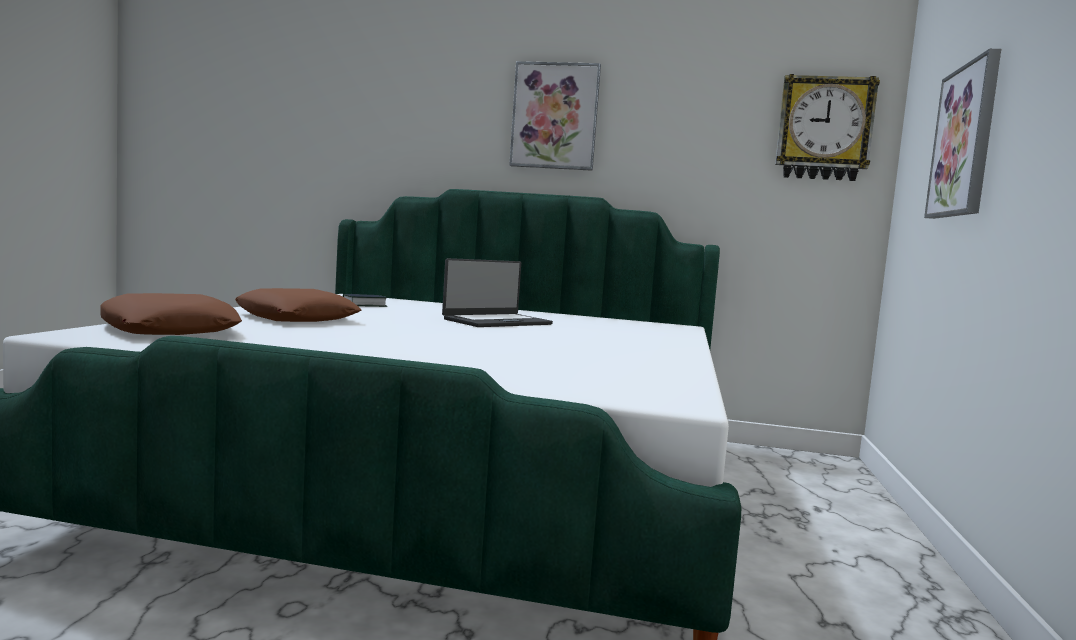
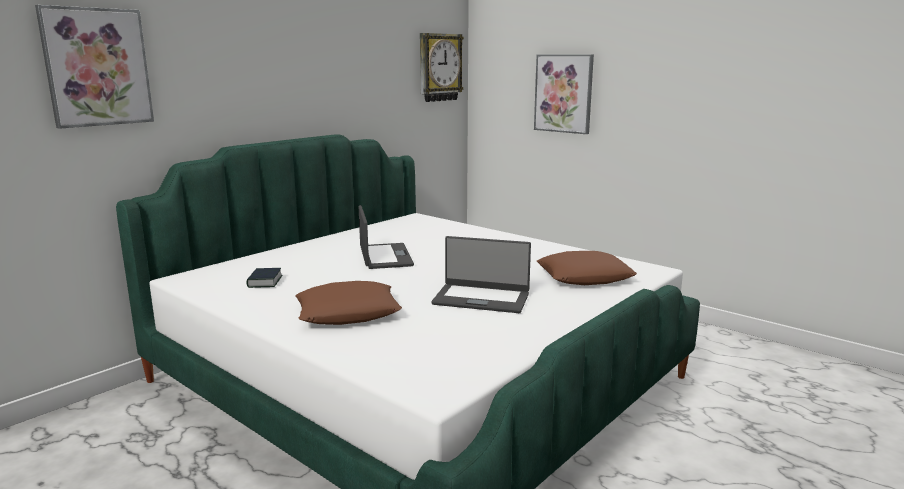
camera: 60 degrees left, 10 degrees up
(170, 329) = (411, 358): brown pillow -> brown pillow (585, 276)
(388, 342) = (481, 298): none -> laptop
(555, 116) = (289, 69): picture -> picture (97, 67)

